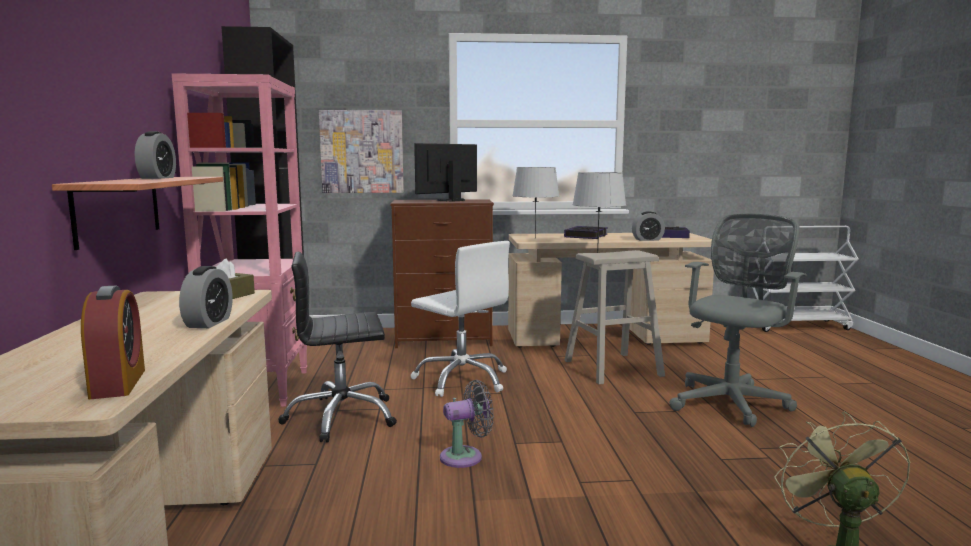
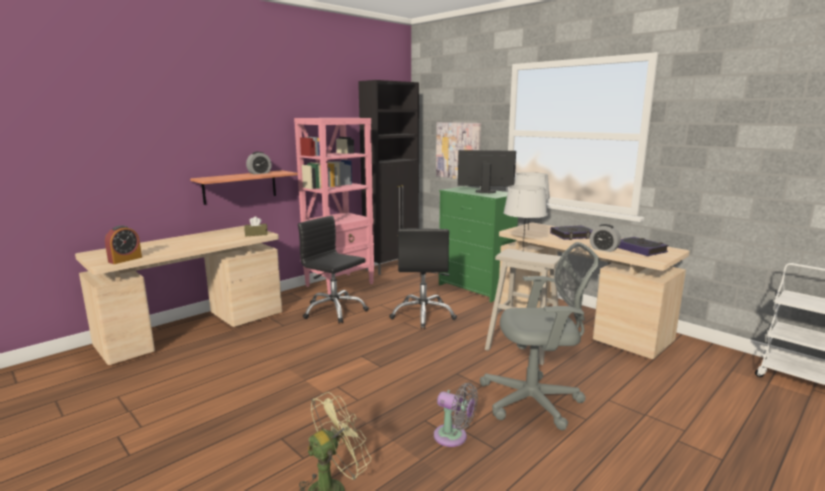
camera: 50 degrees right, 5 degrees up
(208, 323) = (209, 245): alarm clock -> none
(444, 339) = (475, 289): brown dresser -> green dresser
(462, 379) = (423, 315): white office chair -> black office chair
(465, 457) = (329, 350): grey fan -> grey fan (453, 437)

